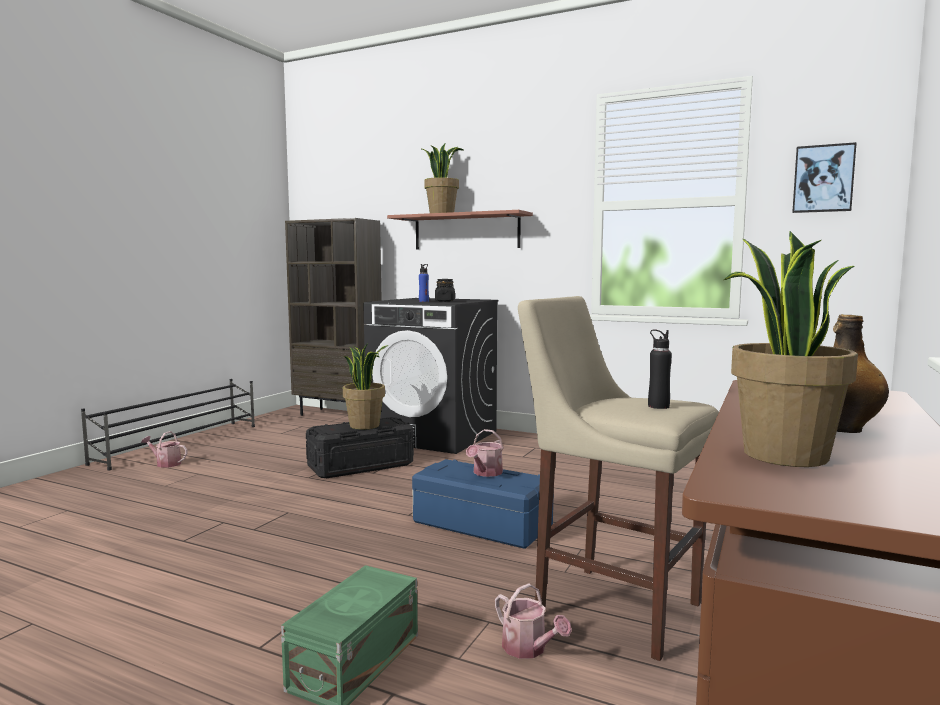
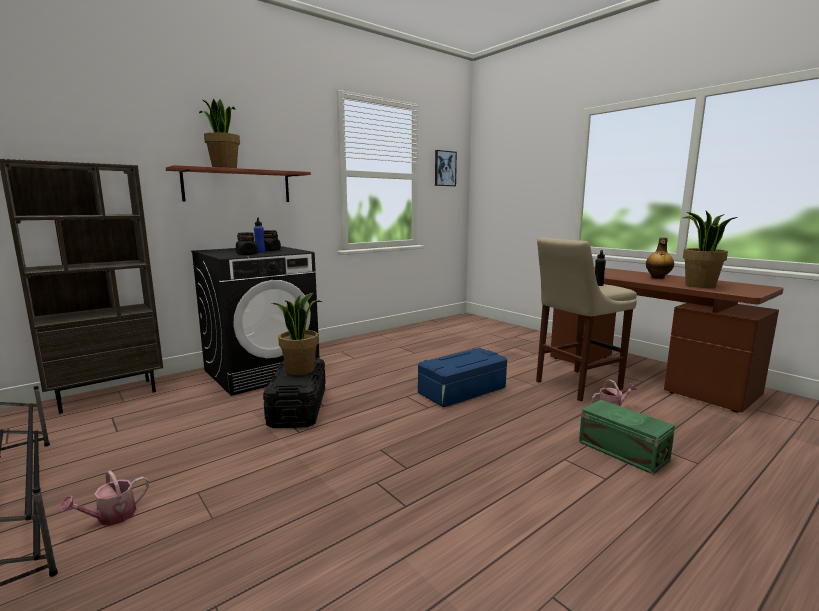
camera: 65 degrees left, 5 degrees up
(401, 301) = (247, 254): none -> black jar
(486, 473) = (463, 357): watering can -> none

